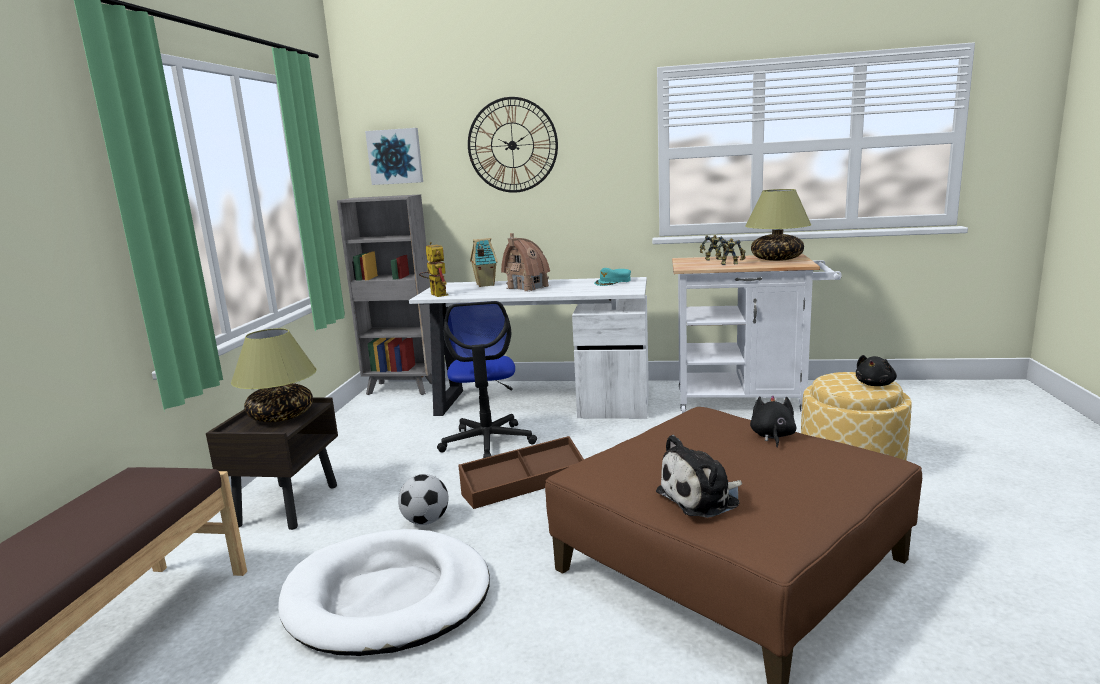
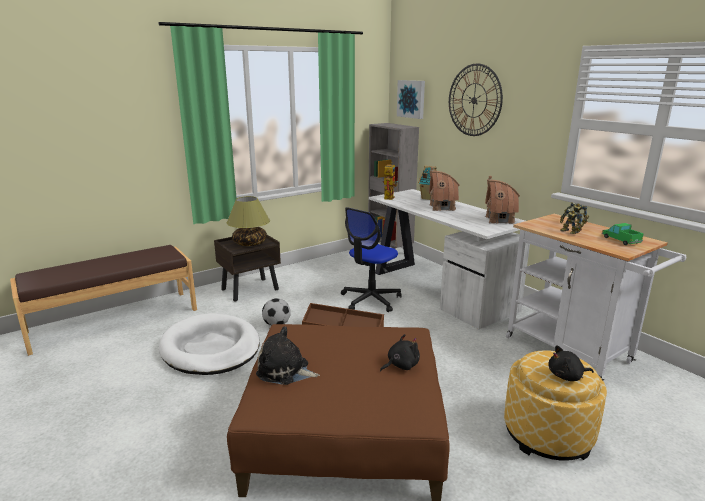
camera: 45 degrees right, 5 degrees up
(613, 282) = (499, 220): turquoise cap -> toy house
(777, 259) = (621, 240): table lamp -> toy truck

